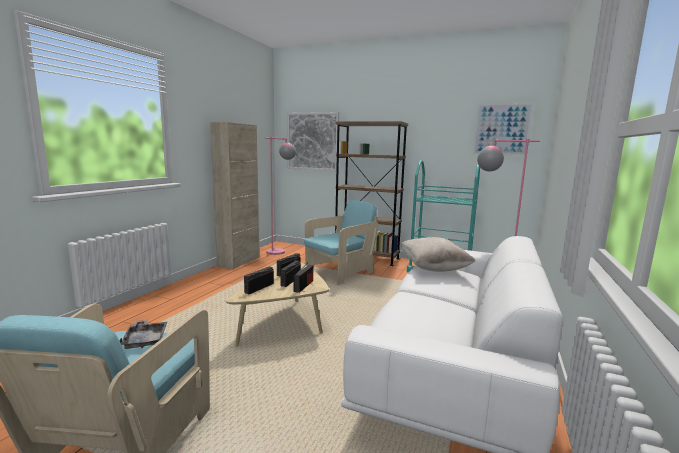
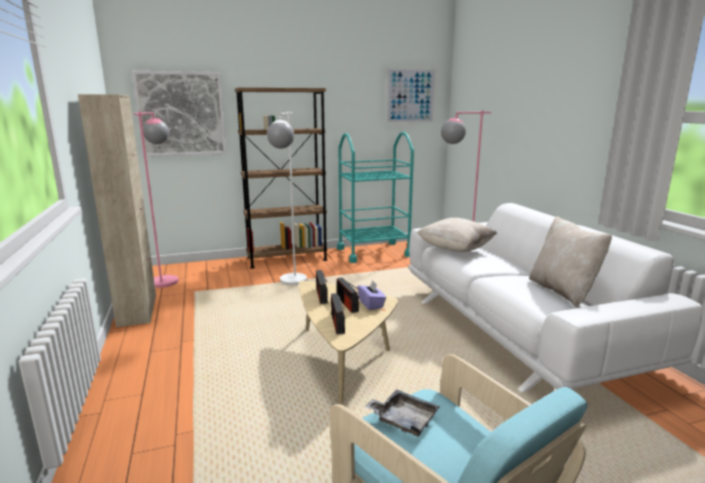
camera: 40 degrees left, 5 degrees up
(303, 286) = (371, 304): radio -> purple tissue box
(340, 273) = (291, 283): turquoise armchair -> white floor lamp
(452, 325) = (563, 291): none -> beige pillow

